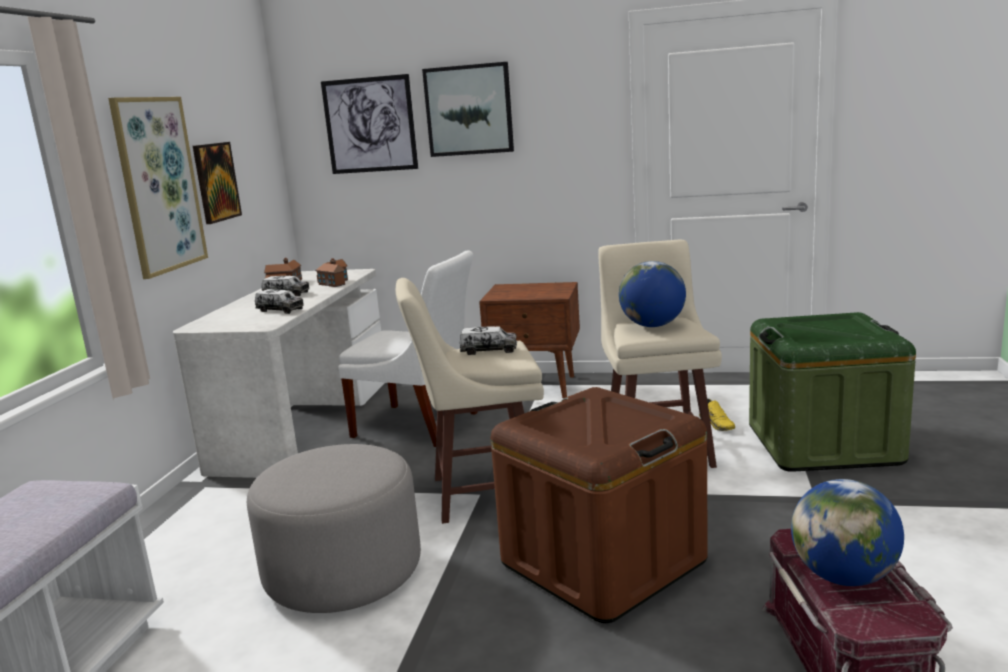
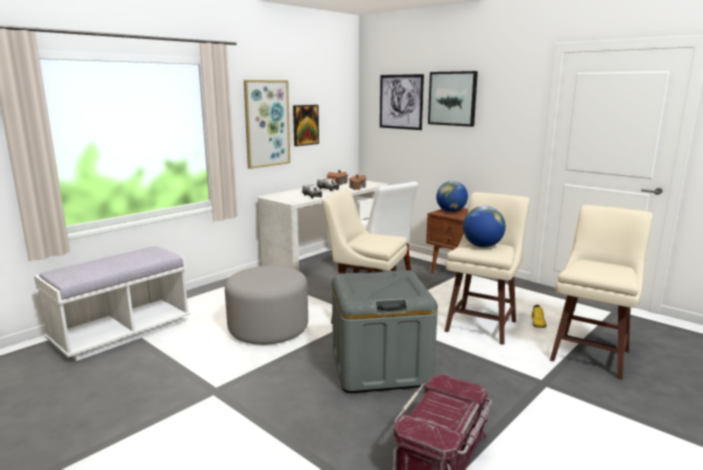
camera: 30 degrees right, 0 degrees up
(489, 350) = (378, 238): toy truck -> none
(603, 562) = (380, 367): brown storage box -> grey storage box
(823, 444) = (591, 354): green storage box -> beige stool
(843, 577) = (441, 407): globe -> globe (451, 211)

